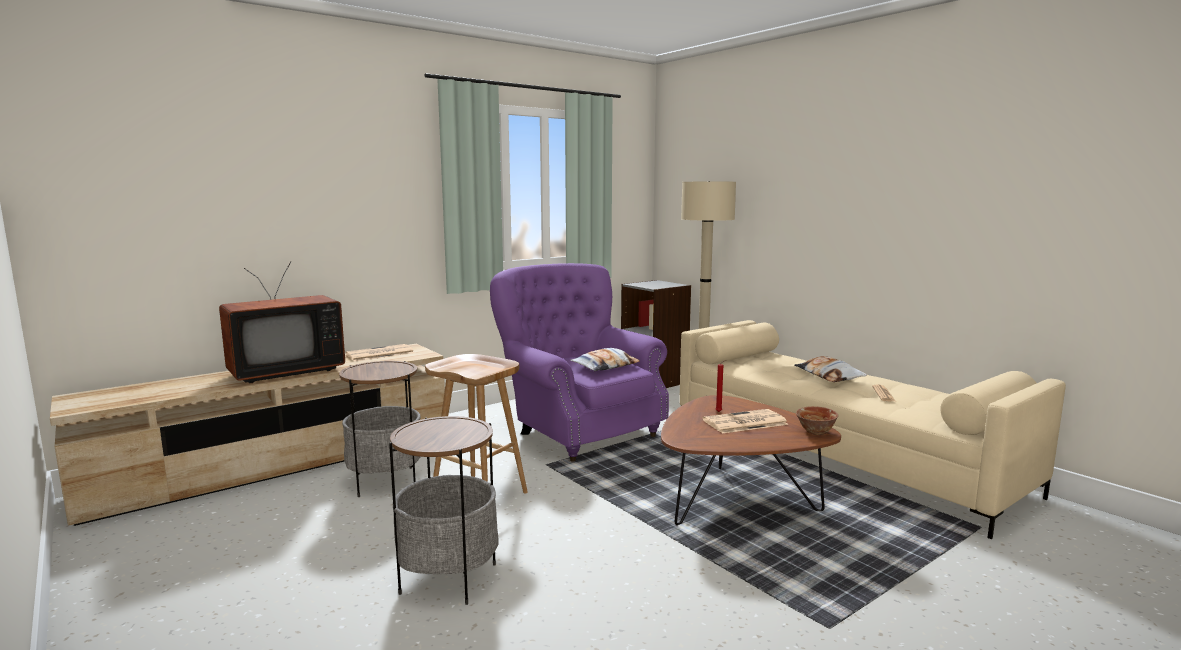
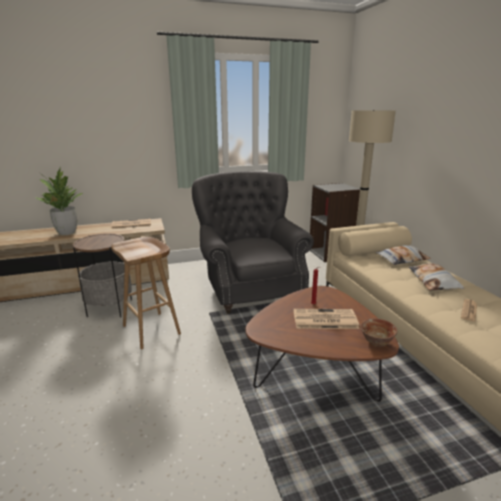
camera: 20 degrees right, 10 degrees up
(284, 371) = (67, 232): television -> potted plant
(449, 578) = (78, 397): side table -> none
(578, 431) = (250, 288): purple armchair -> grey armchair
(605, 366) = (262, 250): pillow -> pillow (402, 259)

